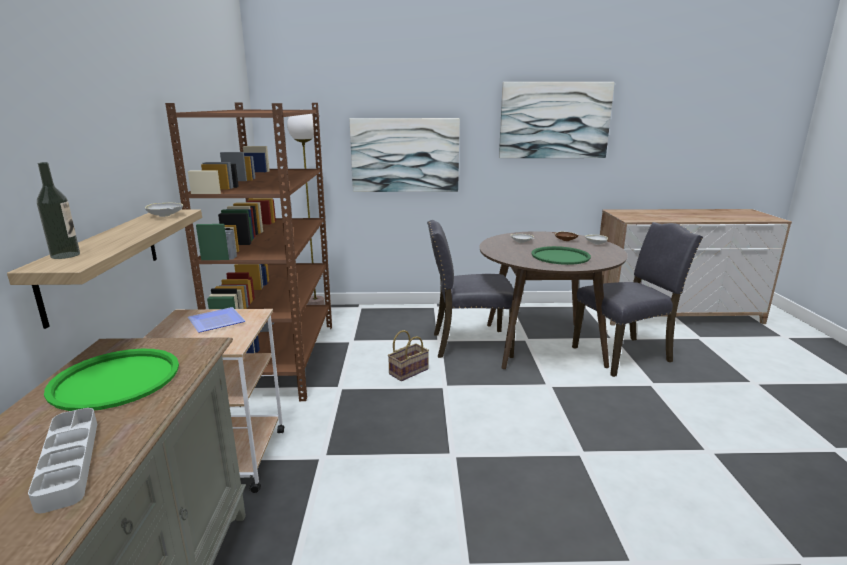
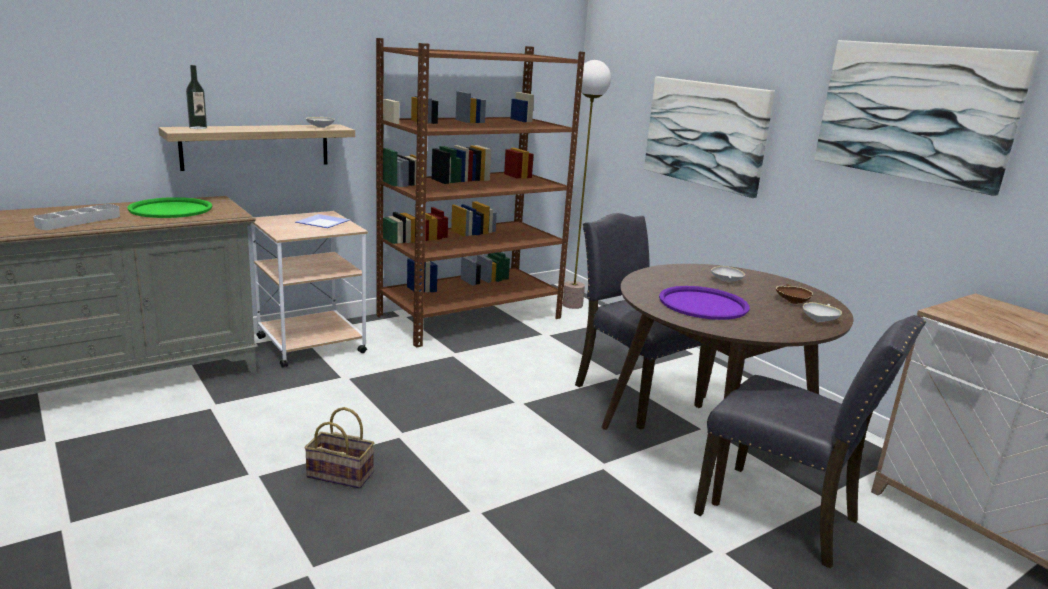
camera: 55 degrees right, 0 degrees up
(409, 371) = (525, 377): basket -> basket (342, 474)
(560, 256) = (703, 304): green tray -> purple tray

